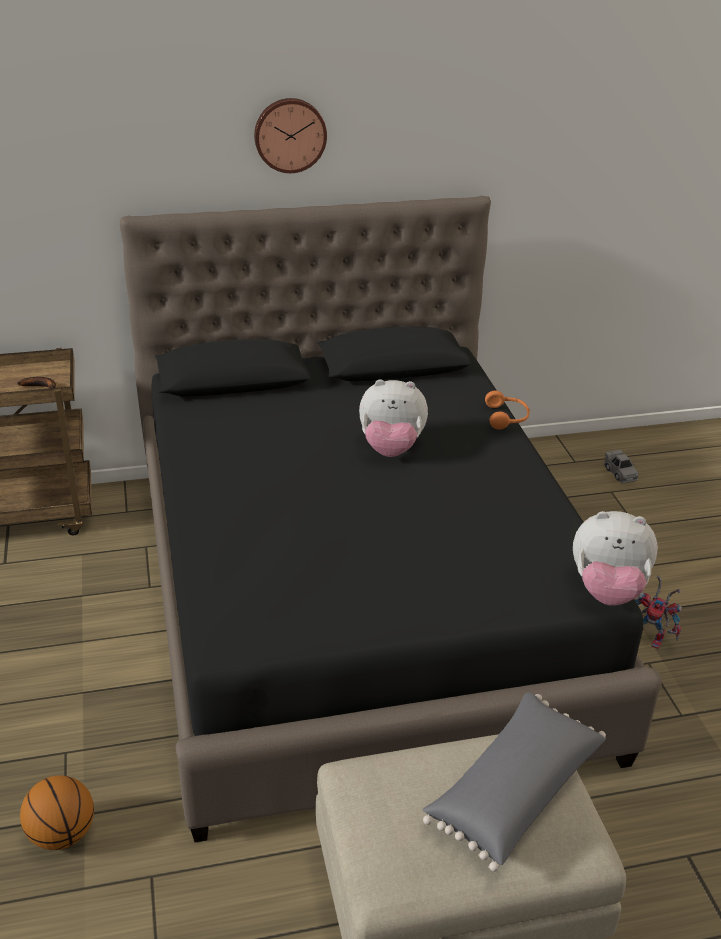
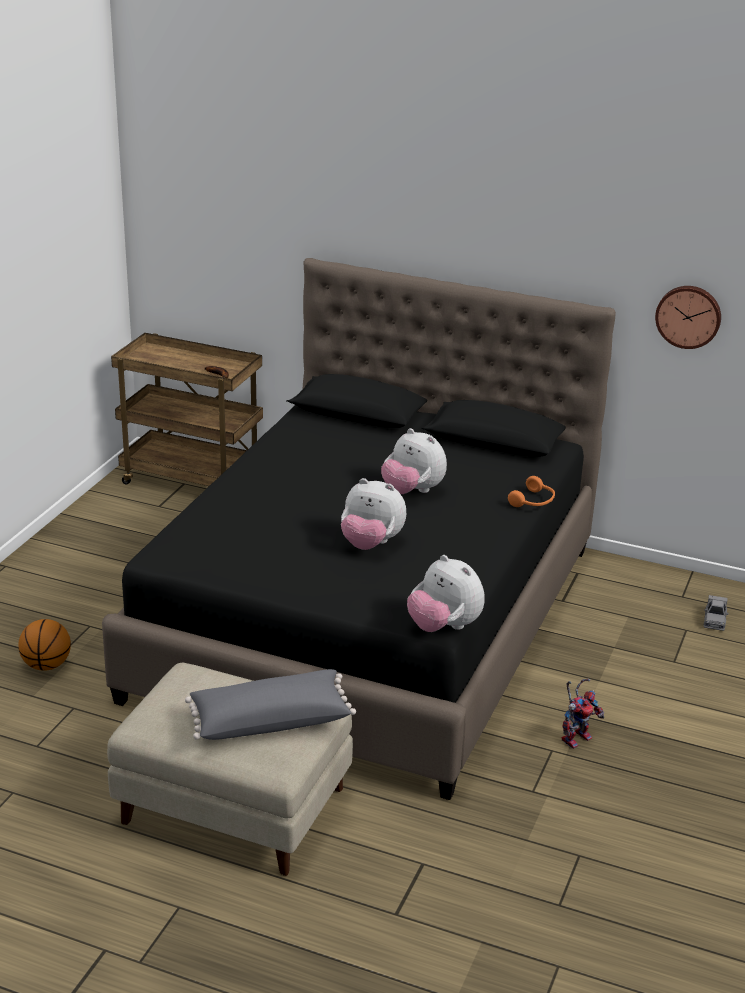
camera: 35 degrees right, 5 degrees down
(290, 134) = (447, 219): wall clock -> wall clock (688, 316)
(425, 525) = (371, 544): none -> plush toy
(650, 638) = (576, 737): toy robot -> toy robot turned 105 degrees counterclockwise

